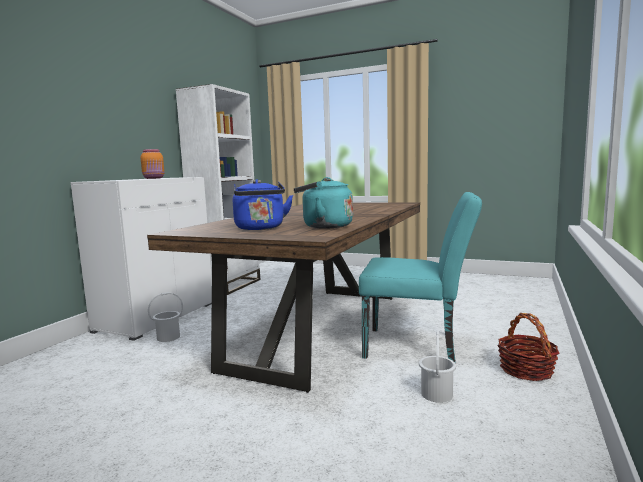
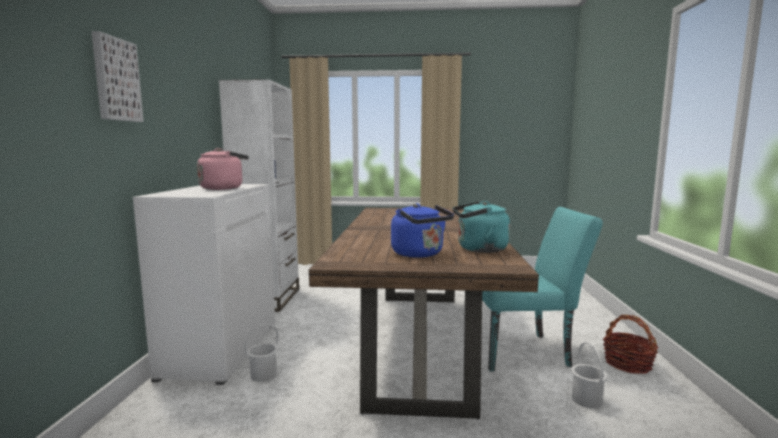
camera: 20 degrees left, 0 degrees up
(55, 89) = (115, 80): none -> picture
(154, 178) = (224, 188): orange jar -> pink kettle

